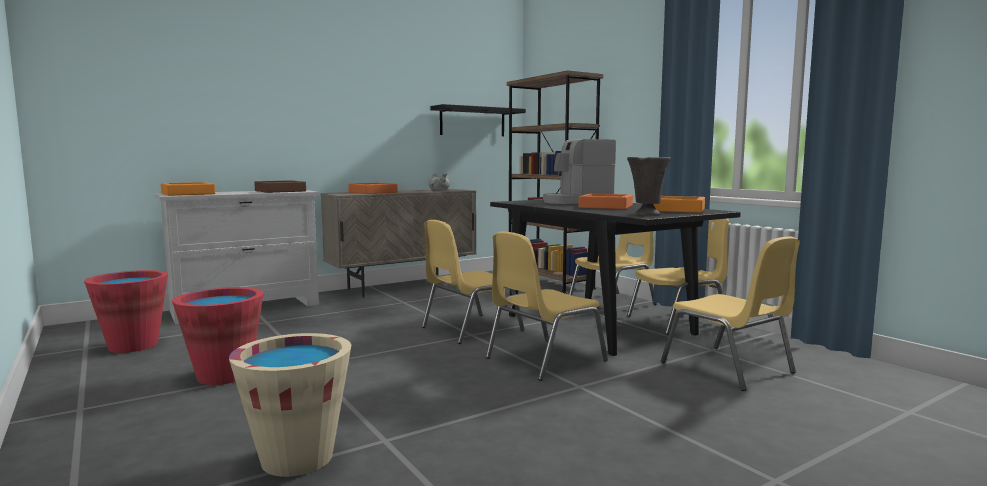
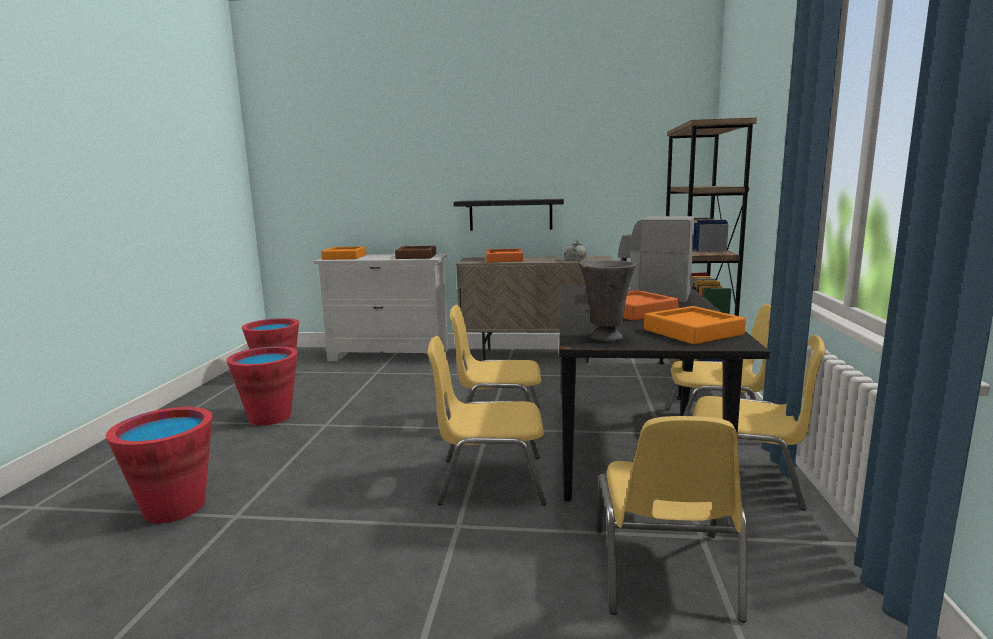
camera: 40 degrees right, 5 degrees up
(297, 458) = (174, 508): beige bucket -> red bucket
(472, 122) = (640, 179): black shelf -> black shelf (510, 215)

